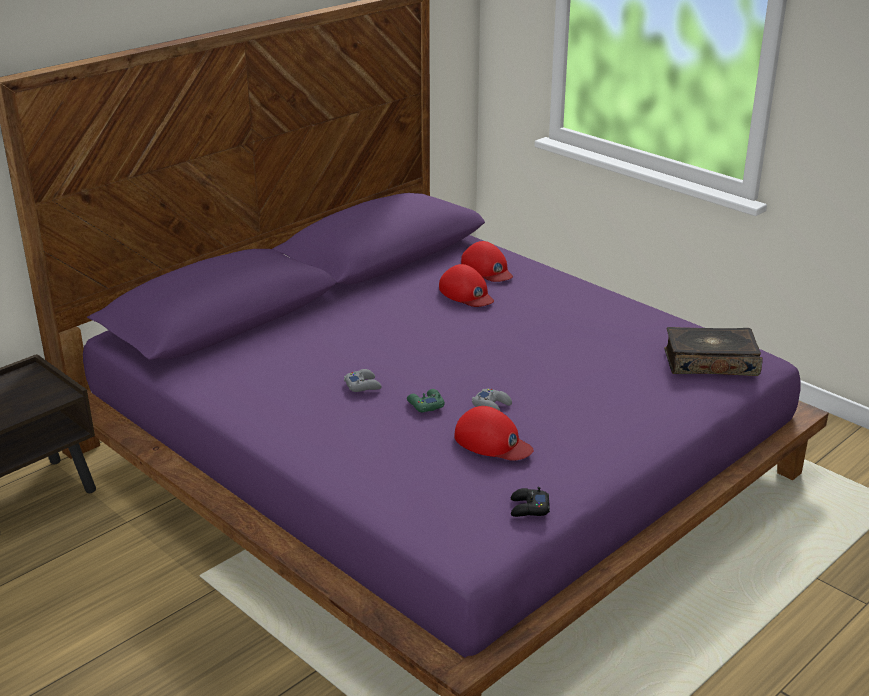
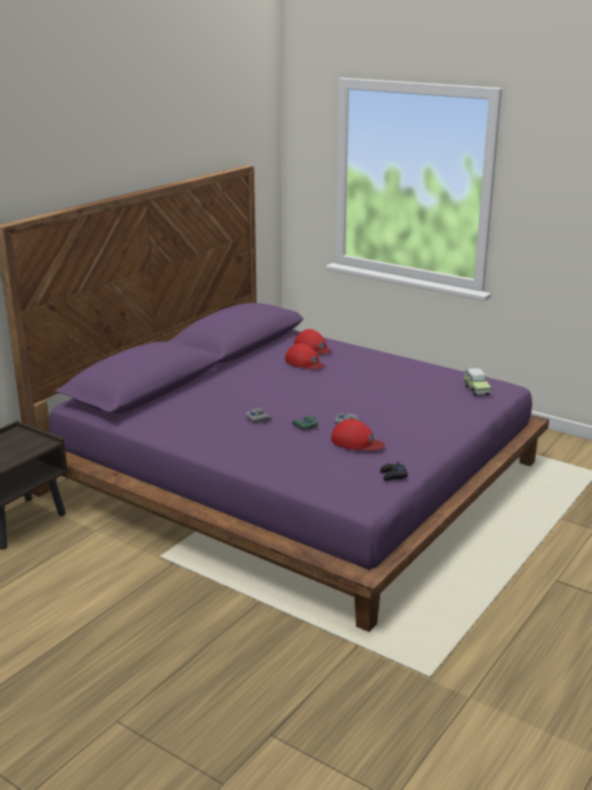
camera: 10 degrees left, 5 degrees down
(710, 362) = (476, 389): book -> toy car

